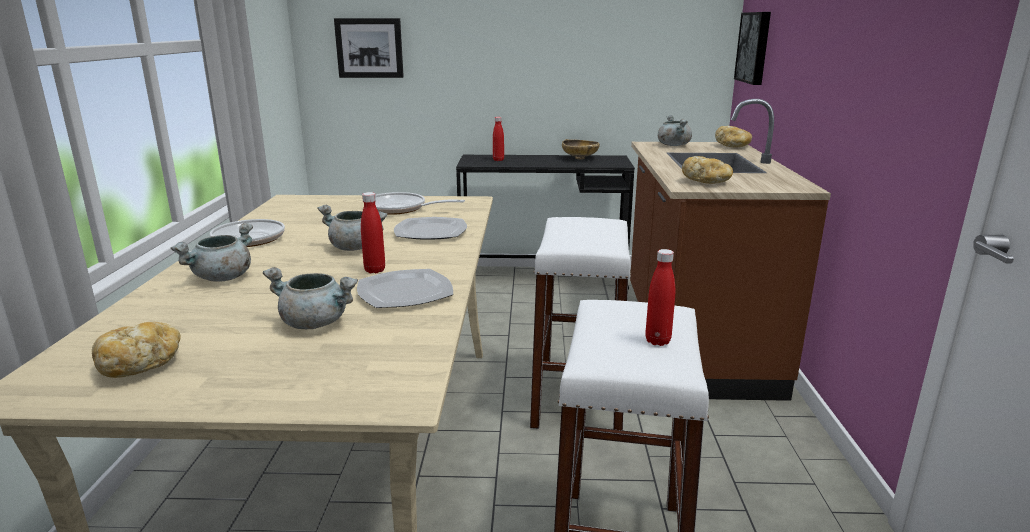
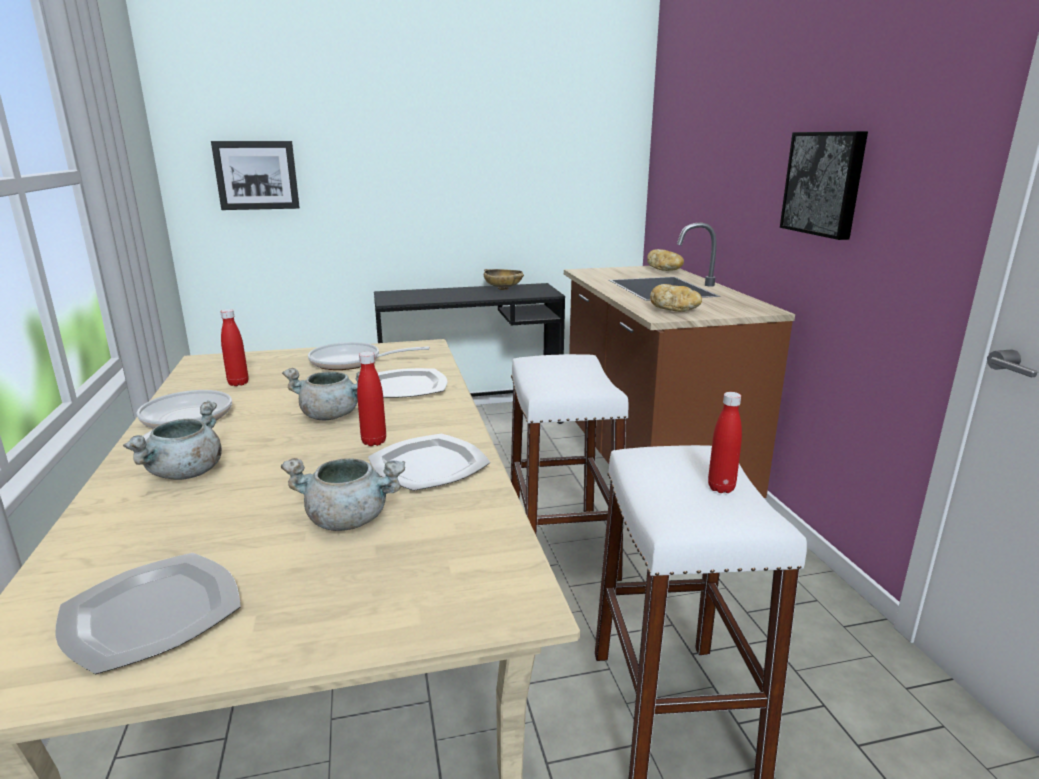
camera: 15 degrees left, 0 degrees up
(140, 366) = (150, 614): bread -> plate
(498, 160) = (418, 295): red bottle -> red bottle (238, 383)
(673, 145) = (608, 271): grey cooking pot -> none
(755, 47) = (673, 170): picture -> picture (825, 183)

